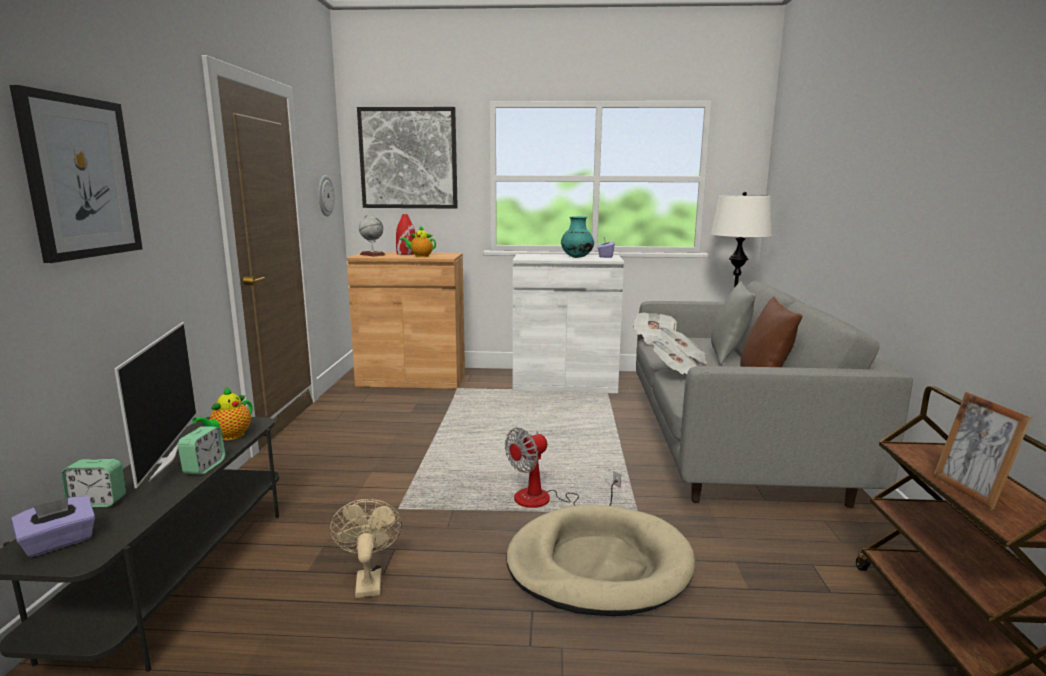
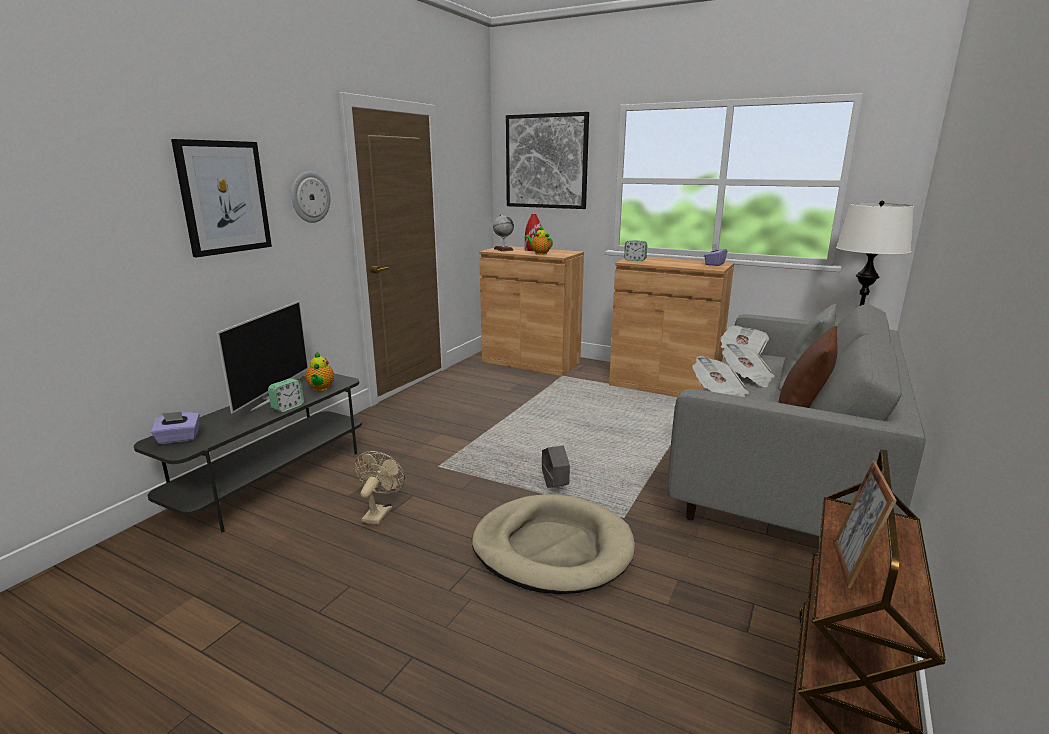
camera: 25 degrees right, 5 degrees up
(98, 502) = (215, 418): alarm clock -> alarm clock (635, 260)
(229, 436) = (321, 388): teapot -> teapot turned 60 degrees counterclockwise
(325, 195) = (469, 196): wall clock -> wall clock (310, 197)
(545, 501) = (554, 486): fan -> grey planter
(564, 383) = (664, 386): white cabinet -> brown cabinet
(576, 257) = (682, 263): turquoise vase -> none

